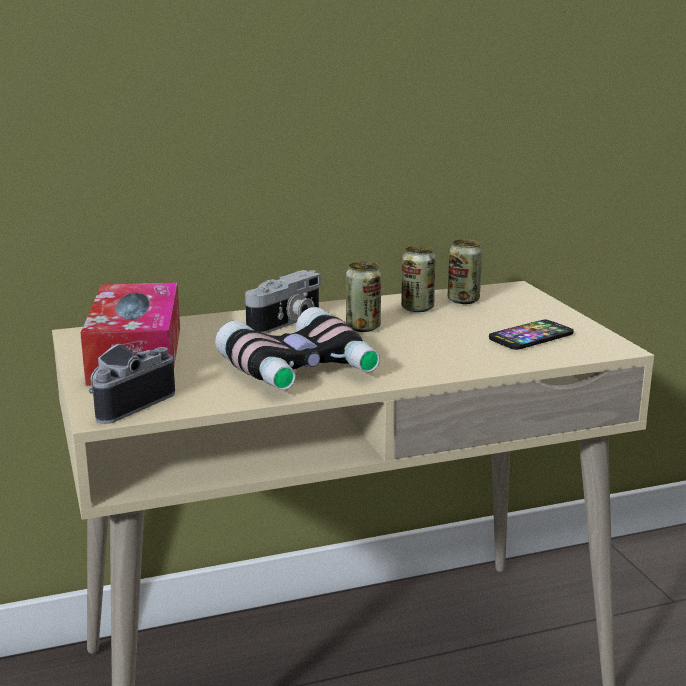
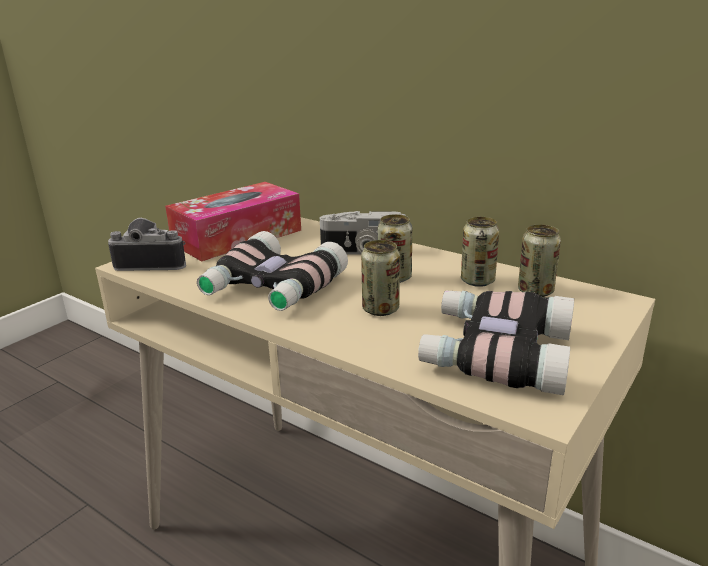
camera: 55 degrees right, 5 degrees up
(413, 347) = (380, 309): none -> can
(531, 336) = (494, 352): phone -> binoculars

